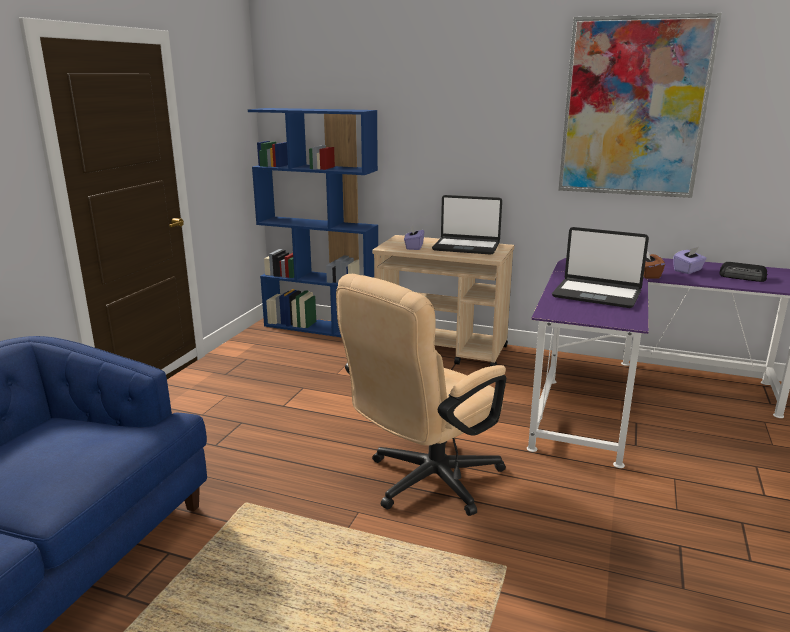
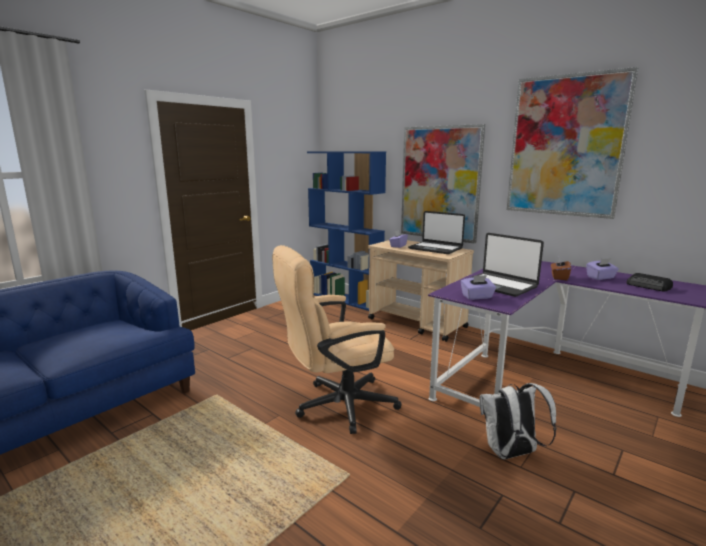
camera: 20 degrees right, 5 degrees down
(461, 156) = (440, 183): none -> picture
(590, 314) = (477, 297): none -> purple tissue box
(658, 496) = (511, 454): none -> white backpack

